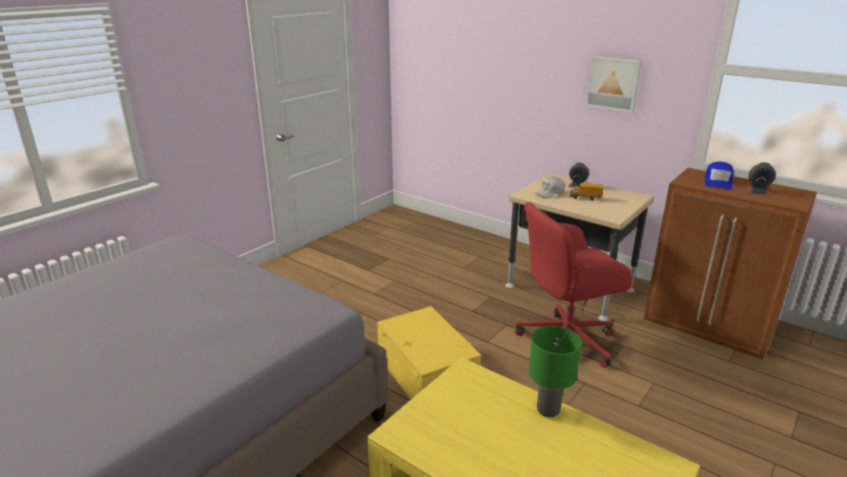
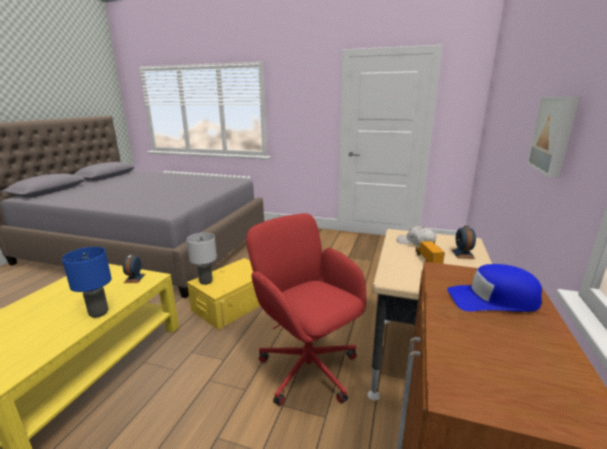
camera: 70 degrees right, 5 degrees down
(432, 357) = (206, 281): none -> white table lamp
(547, 410) = (100, 312): green table lamp -> blue table lamp
(758, 190) = (499, 342): alarm clock -> alarm clock (134, 278)

